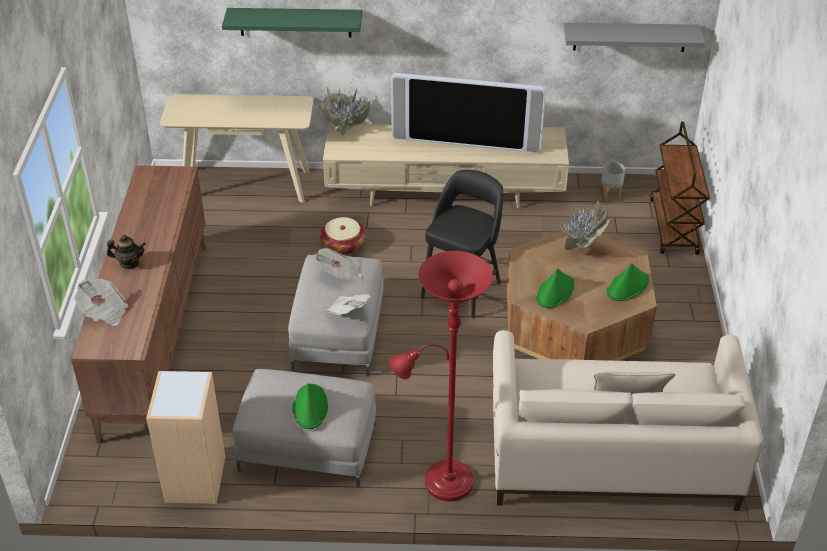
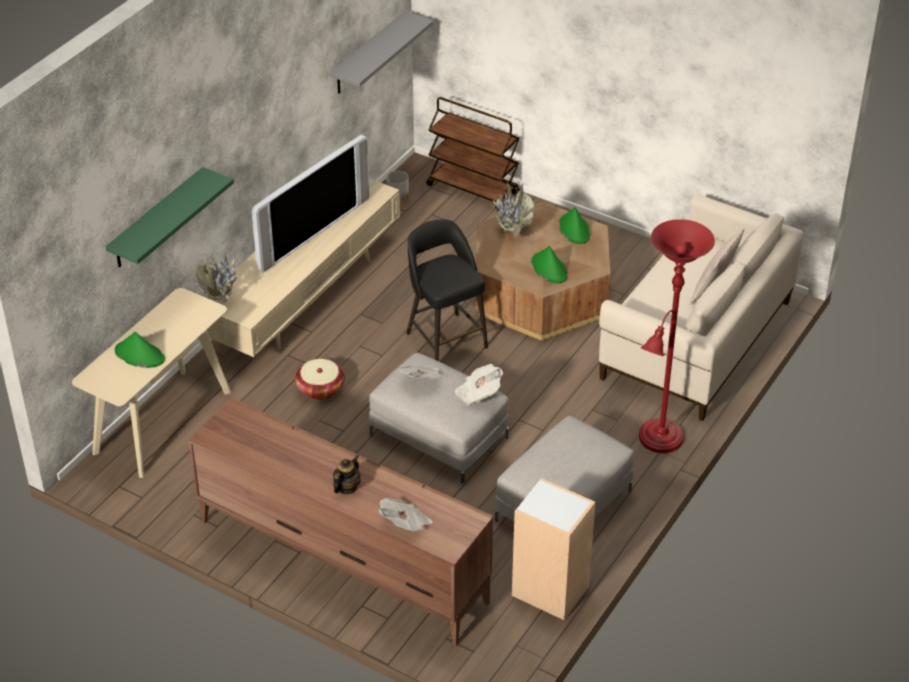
camera: 60 degrees left, 0 degrees up
(310, 407) = (578, 457): green hat -> green hat (139, 355)

